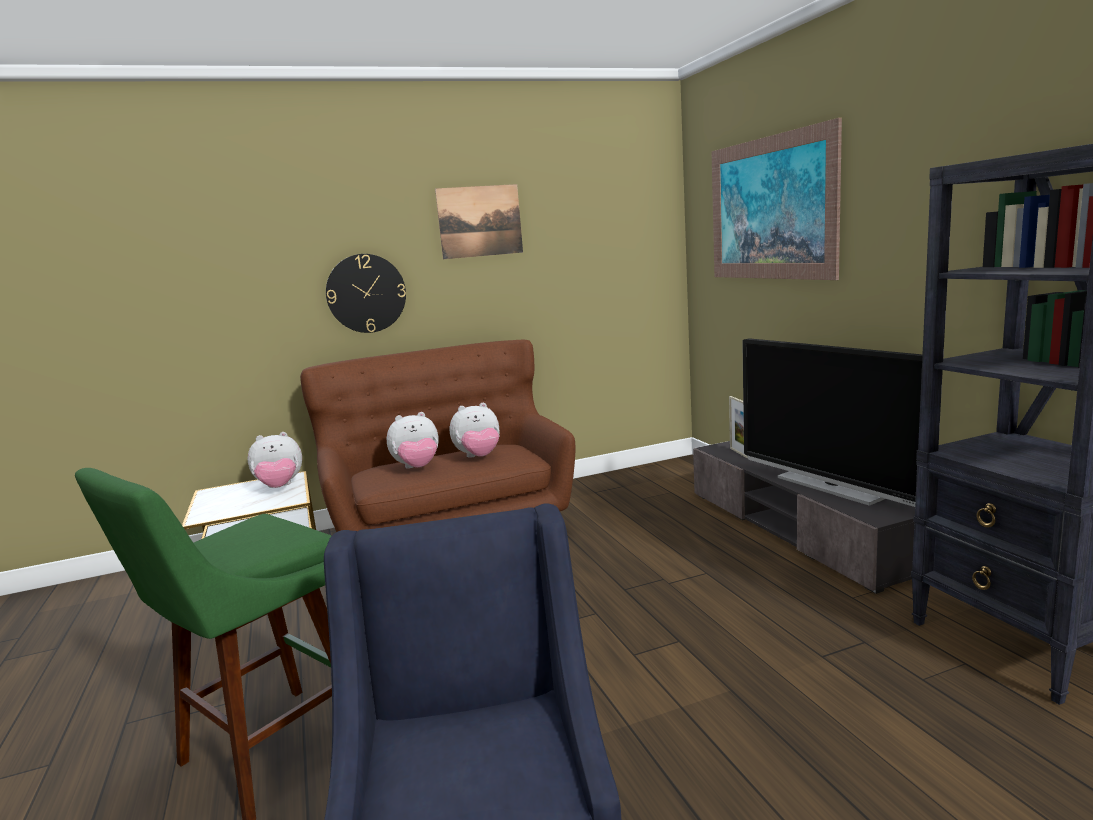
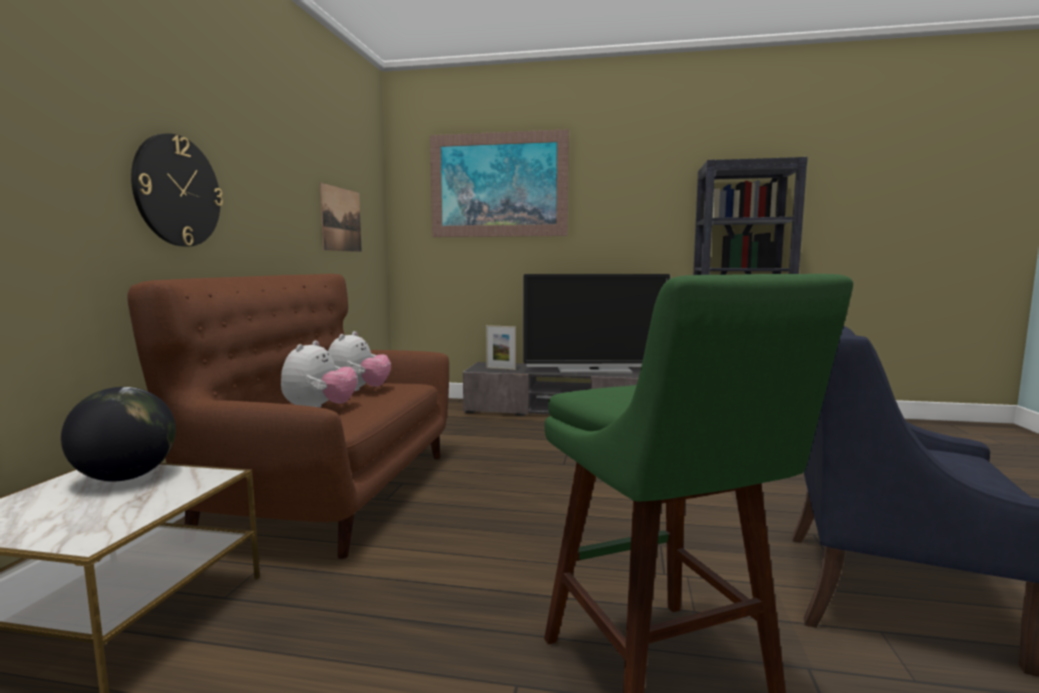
camera: 60 degrees left, 5 degrees down
(279, 487) = (125, 478): plush toy -> globe
(480, 221) = (277, 139): picture -> picture (341, 219)

